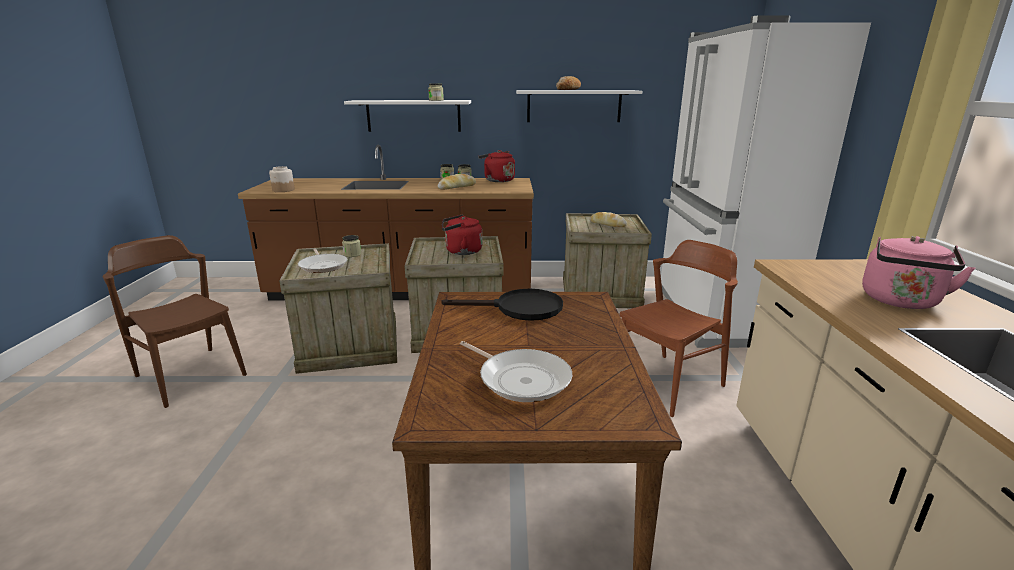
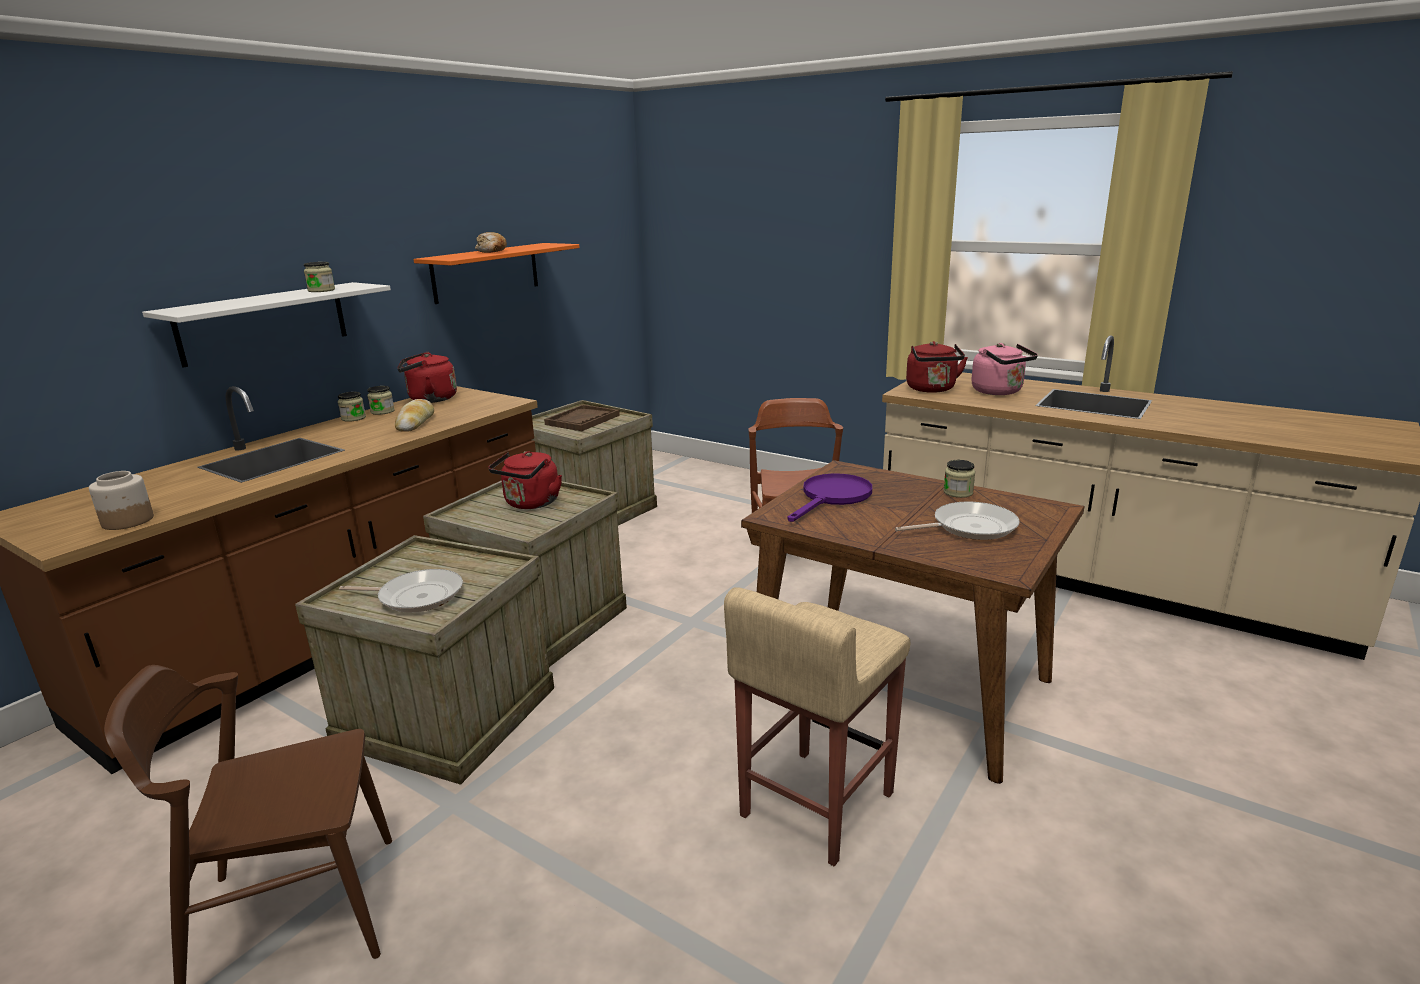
camera: 55 degrees left, 0 degrees up
(334, 514) = (815, 805): none -> beige stool
(352, 254) = (405, 568): jar -> jar (958, 492)
(519, 309) = (832, 497): black frying pan -> purple frying pan
(574, 106) = (486, 272): white shelf -> orange shelf
(607, 224) = (582, 420): bread -> brown tray
(714, 317) = (721, 486): white fridge -> none
(822, 273) = (932, 389): none -> red kettle

